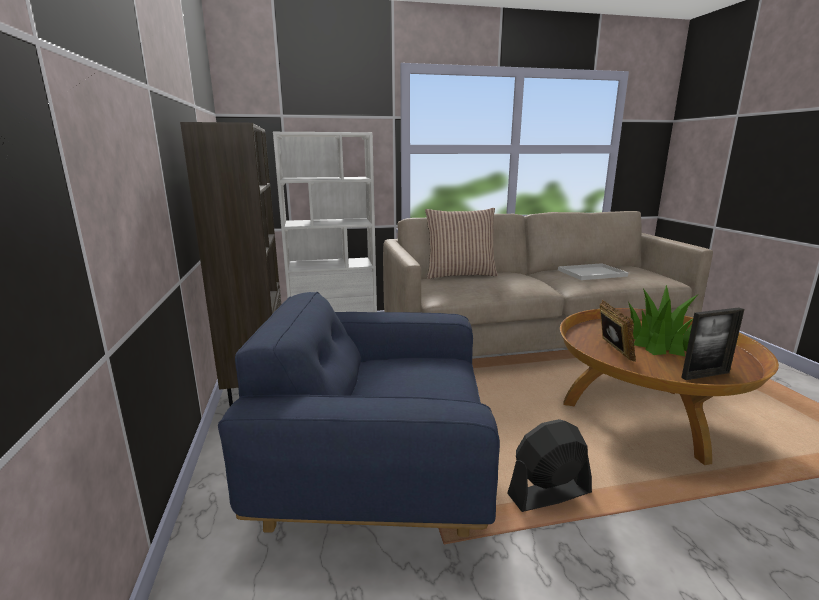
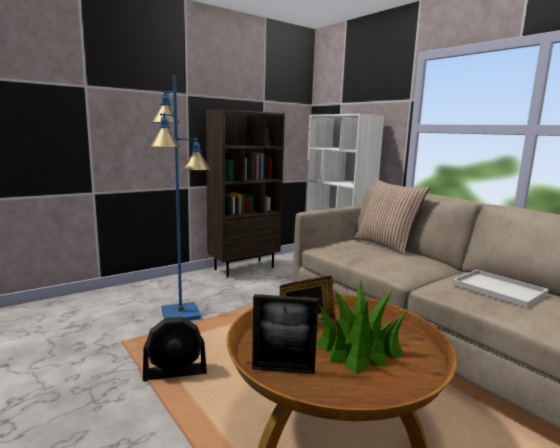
camera: 65 degrees right, 5 degrees down
(377, 467) = (181, 313): blue armchair -> blue floor lamp
(548, 494) = (175, 372): black fan -> black fan turned 120 degrees clockwise
(705, 375) = (283, 369): picture frame -> picture frame turned 45 degrees counterclockwise

